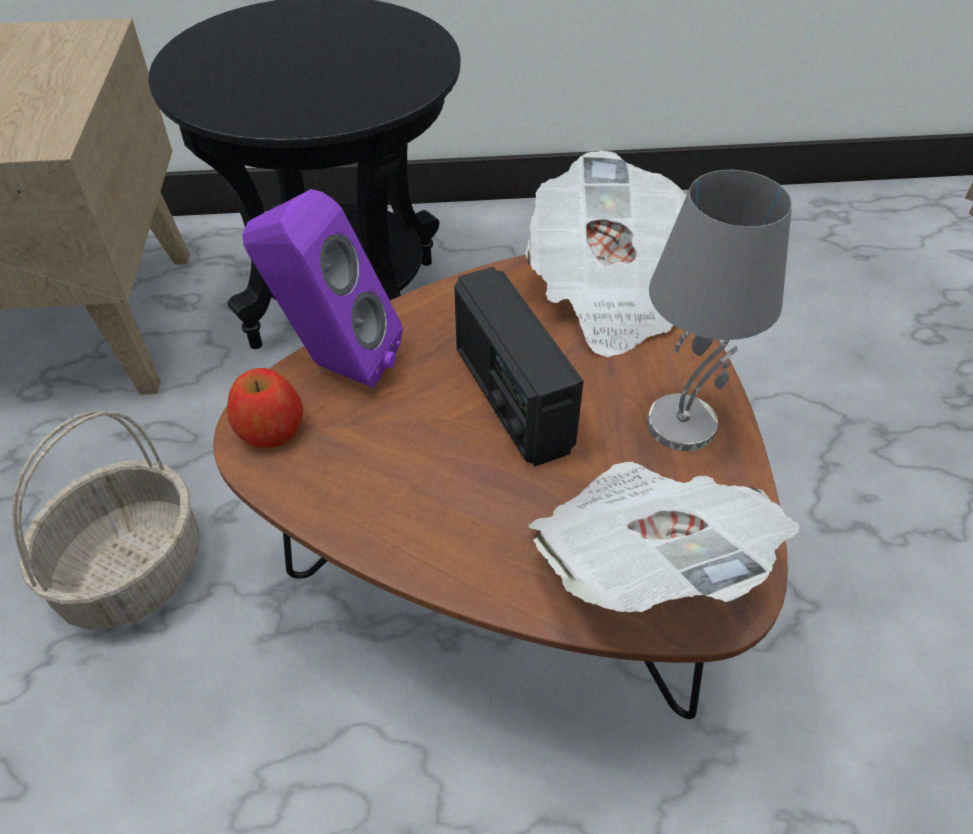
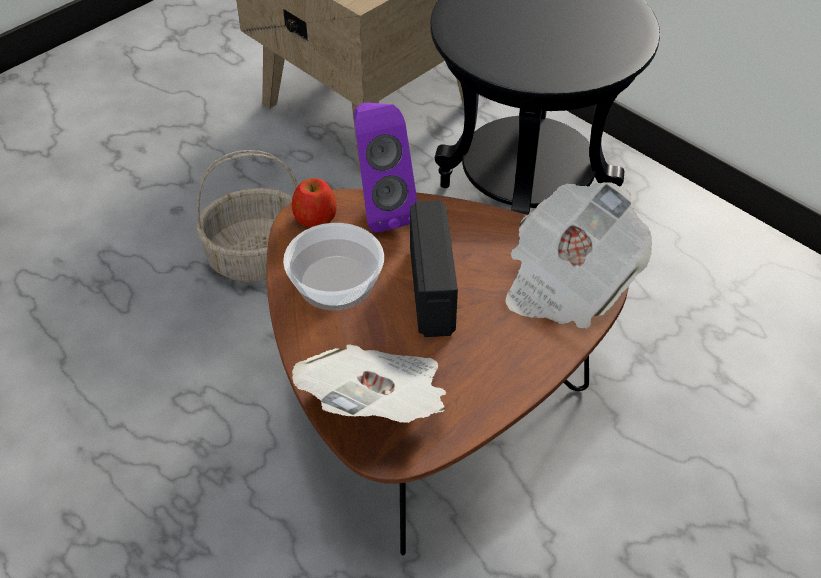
camera: 50 degrees right, 0 degrees up
(402, 478) = (335, 283): none -> bowl
(511, 398) = (433, 290): radio -> radio turned 150 degrees clockwise
(682, 423) = (494, 371): grey table lamp -> none

